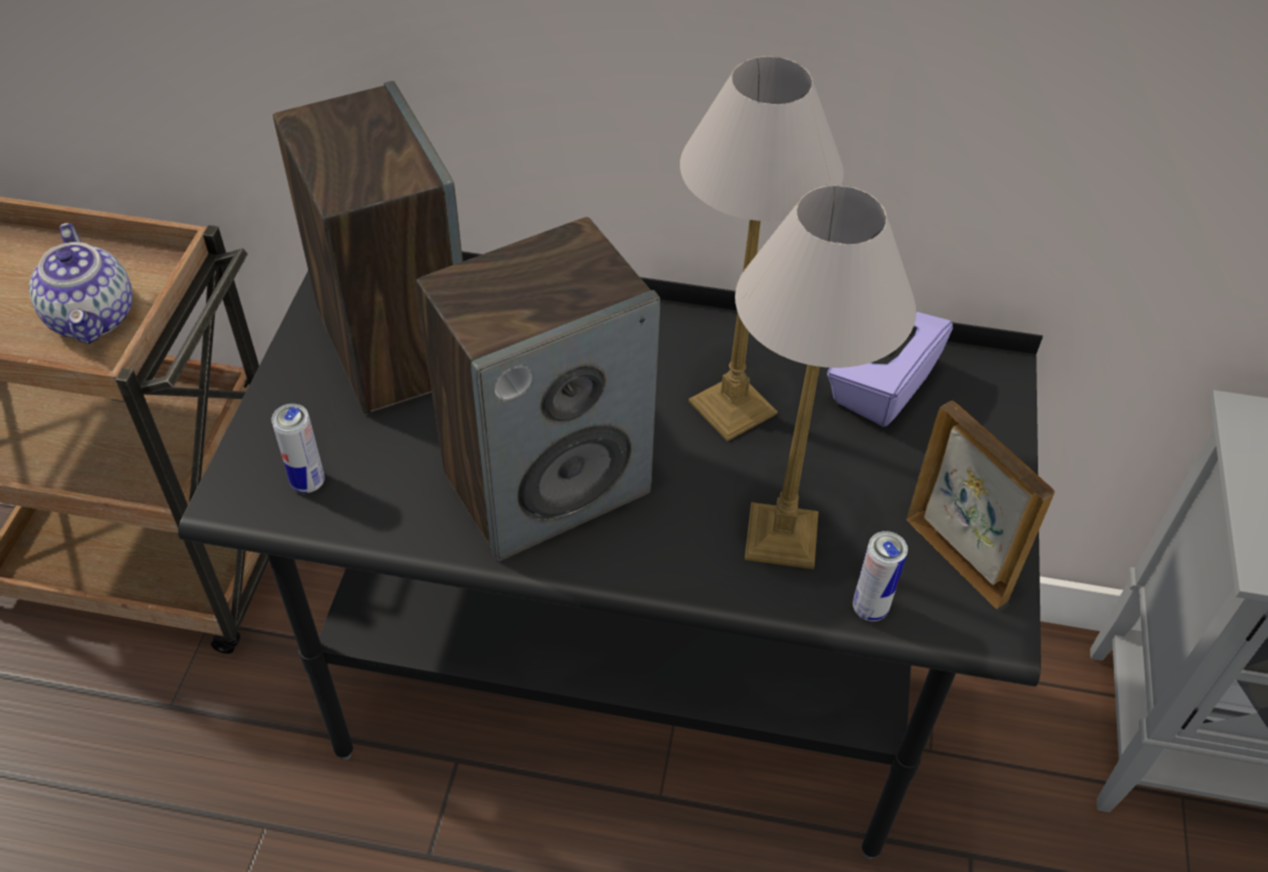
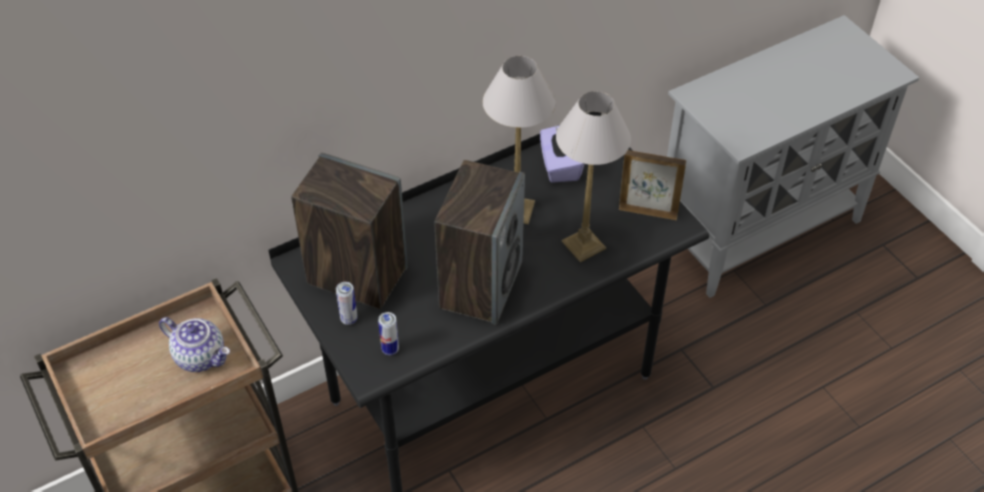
camera: 40 degrees left, 0 degrees up
(870, 608) = (637, 248): can -> can (349, 319)

